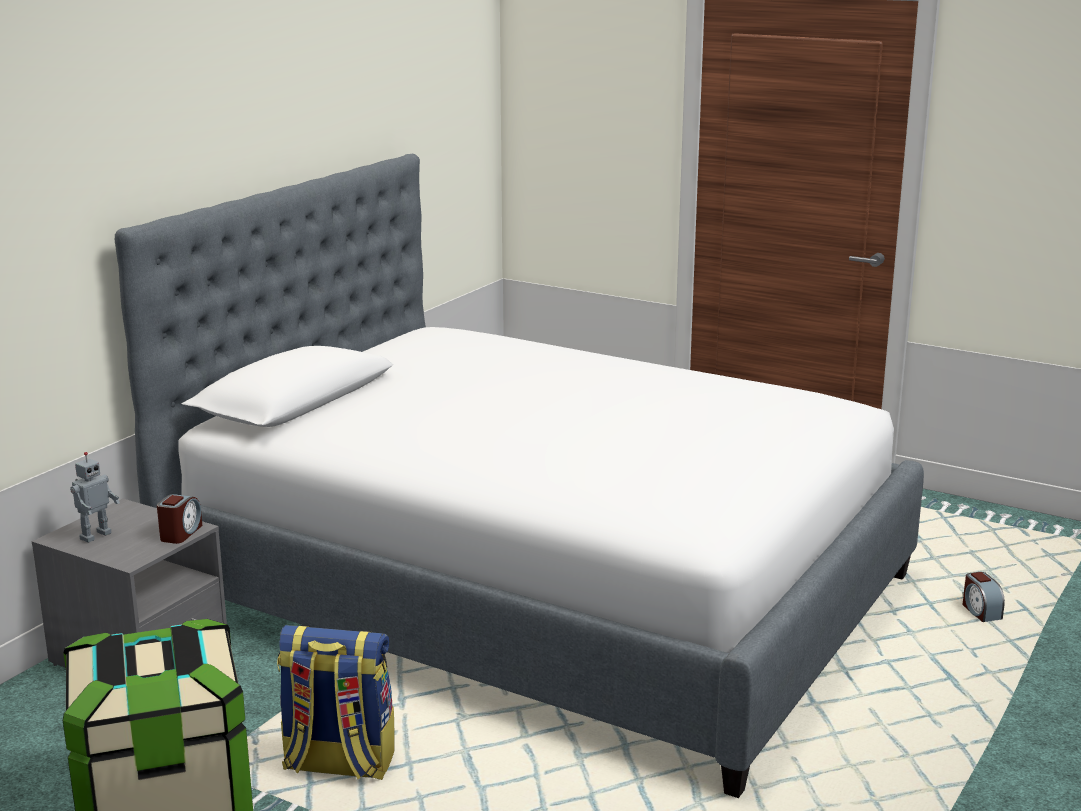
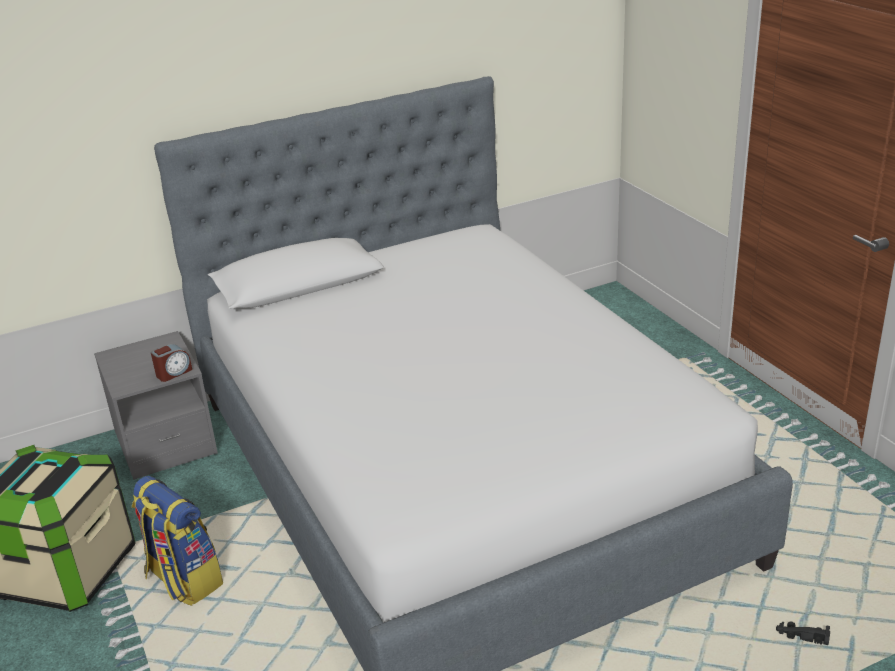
camera: 35 degrees right, 10 degrees up
(94, 535) = (128, 359): toy robot -> none
(980, 612) = (801, 636): alarm clock -> black toy car

